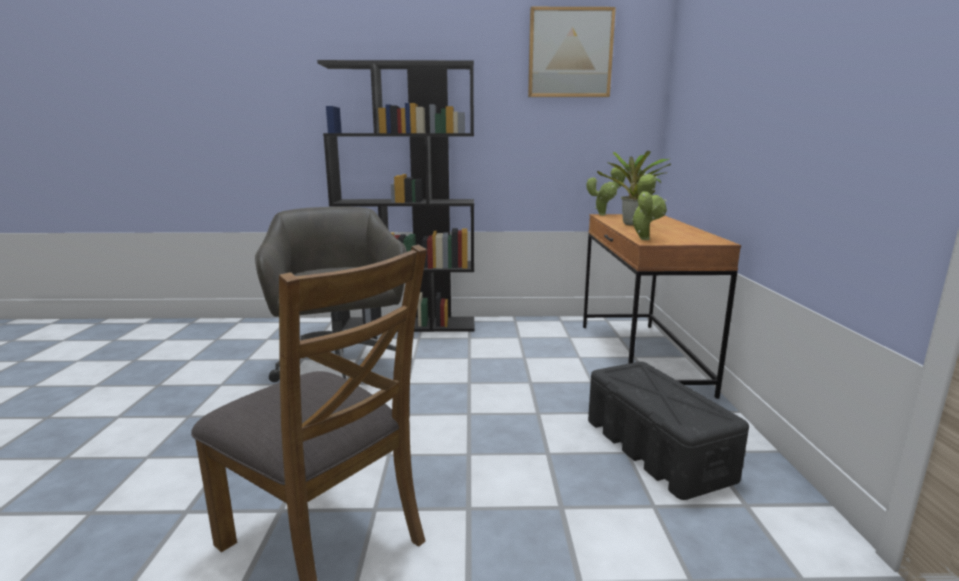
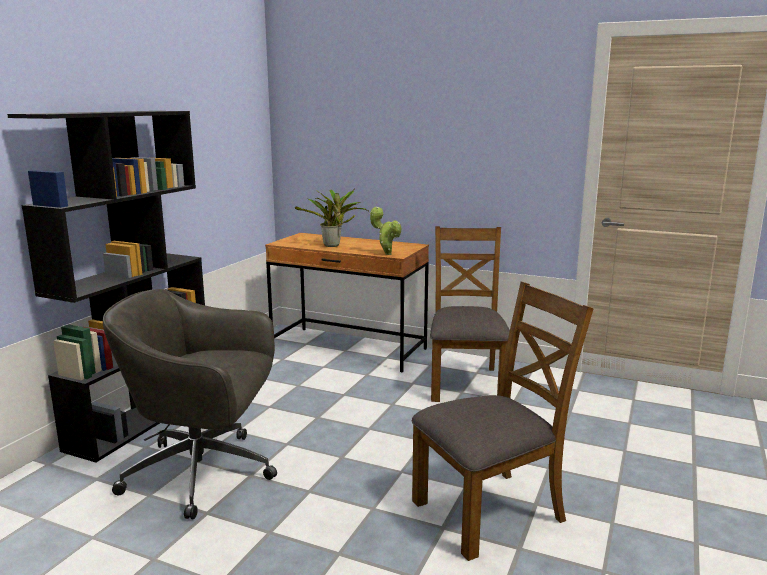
camera: 65 degrees left, 0 degrees up
(570, 53) = (215, 96): picture -> none
(604, 215) = (278, 242): potted plant -> none
(657, 450) = (465, 383): black storage box -> brown chair

